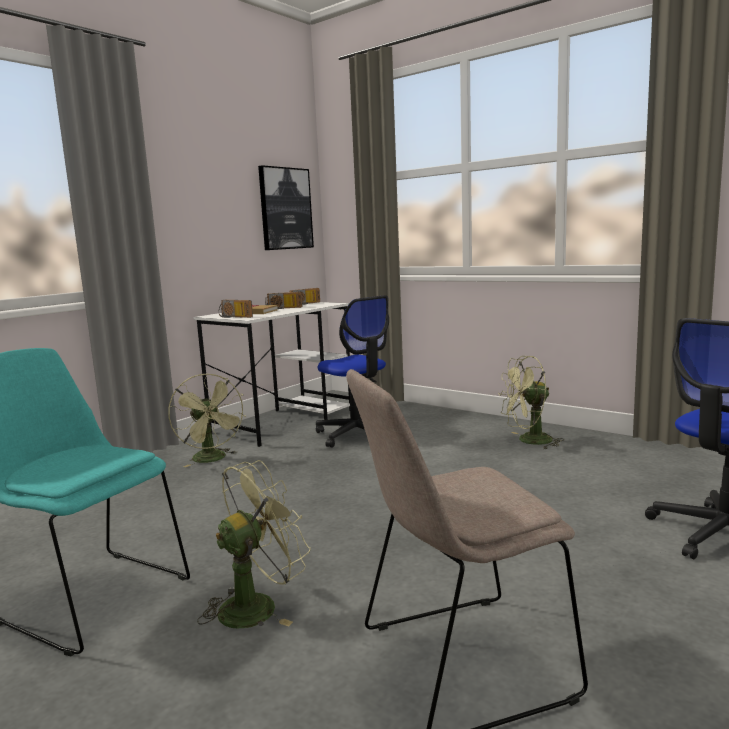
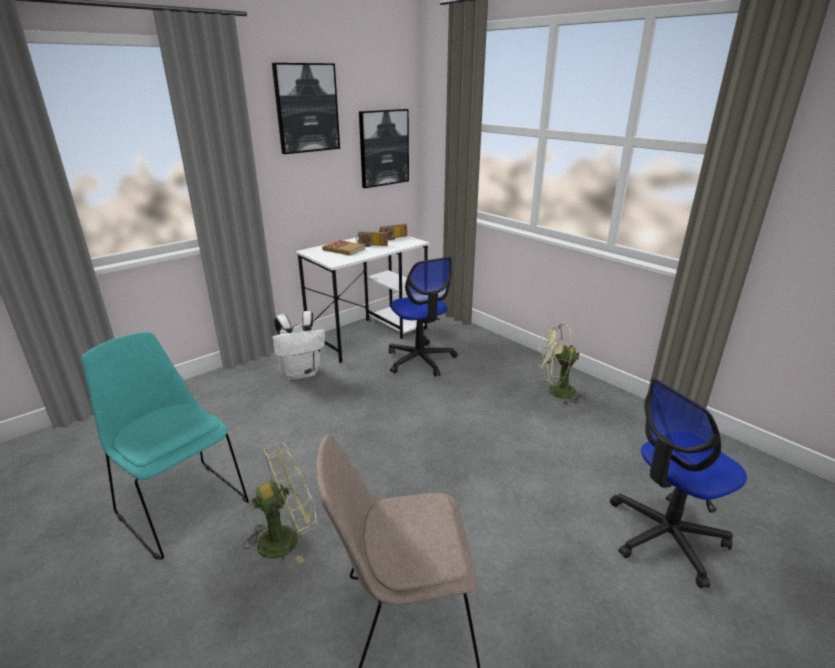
camera: 10 degrees right, 15 degrees up
(204, 155) = (306, 108): none -> picture
(213, 459) = (301, 373): green fan -> white backpack
(234, 317) = (324, 258): radio -> none

